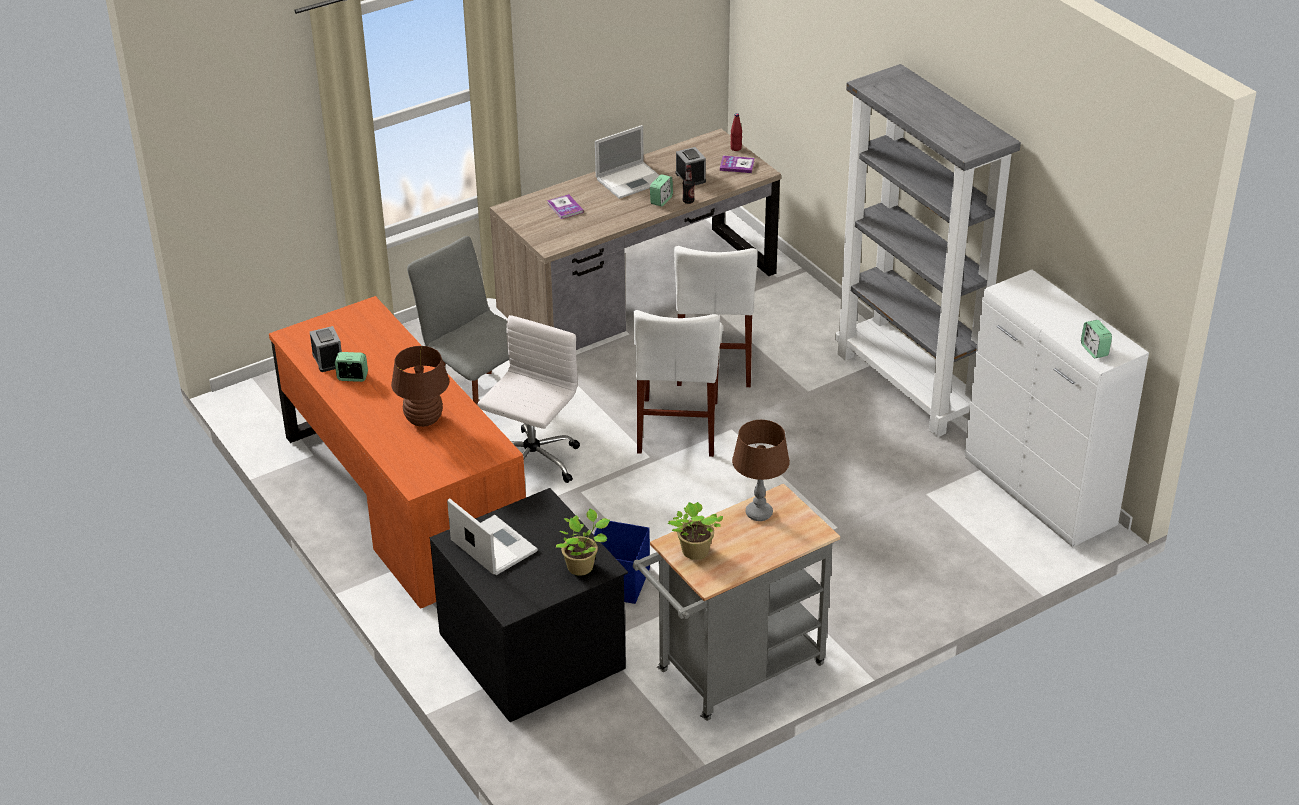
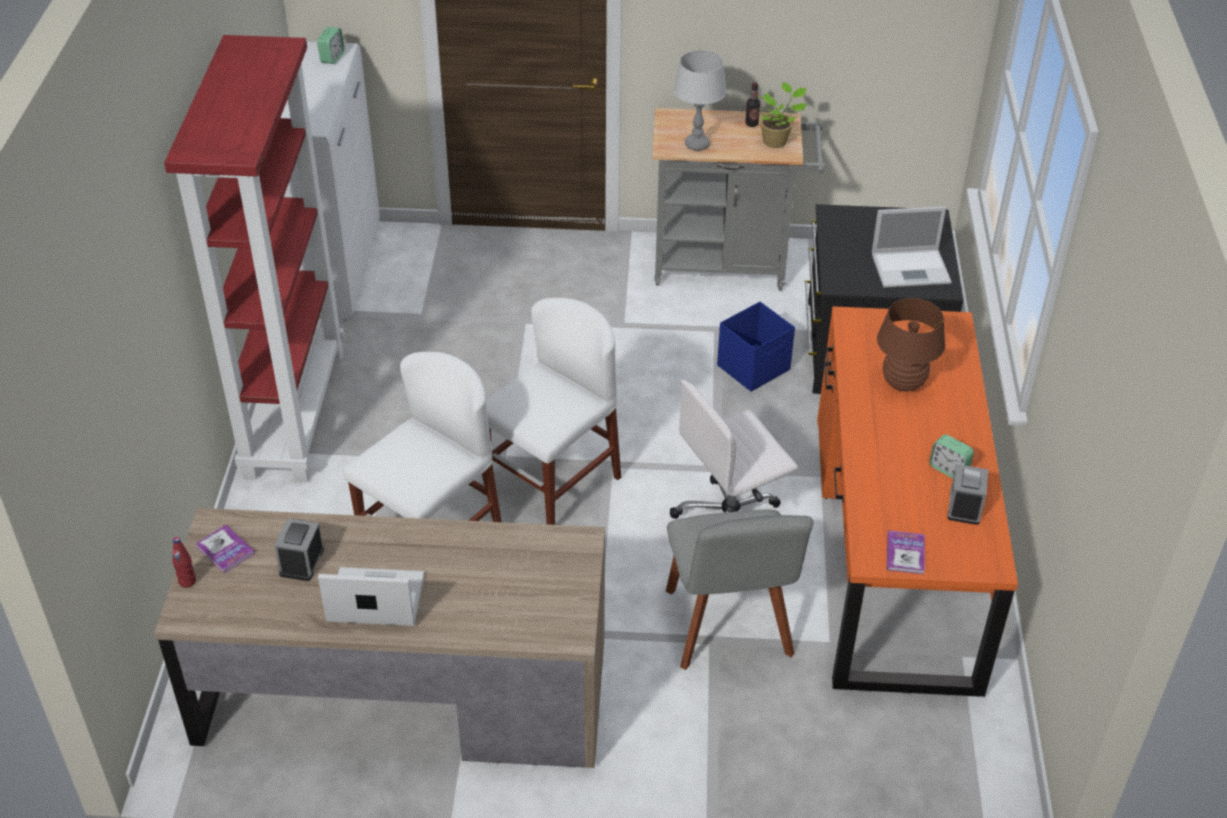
camera: 145 degrees left, 5 degrees up
(492, 546) = (912, 268): laptop -> laptop turned 90 degrees counterclockwise
(565, 208) = (503, 596): book -> book (905, 553)
(582, 567) = (849, 221): potted plant -> none
(661, 200) = (379, 542): alarm clock -> none
(688, 201) = (351, 523): bottle -> bottle (751, 124)
(758, 513) = (697, 145): brown table lamp -> grey table lamp
(909, 386) = (294, 412): grey bookcase -> red bookcase

